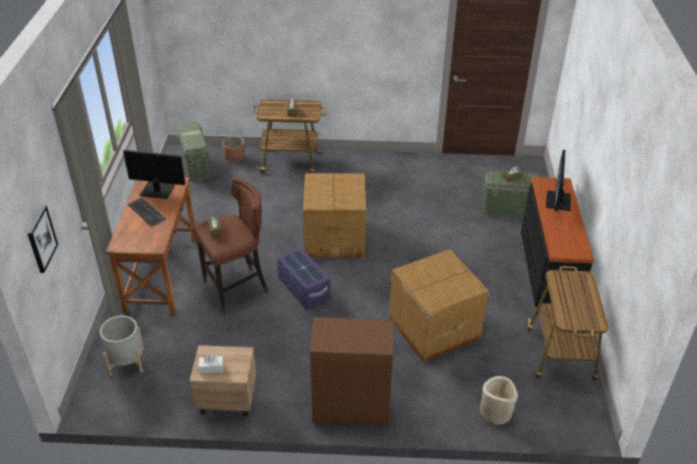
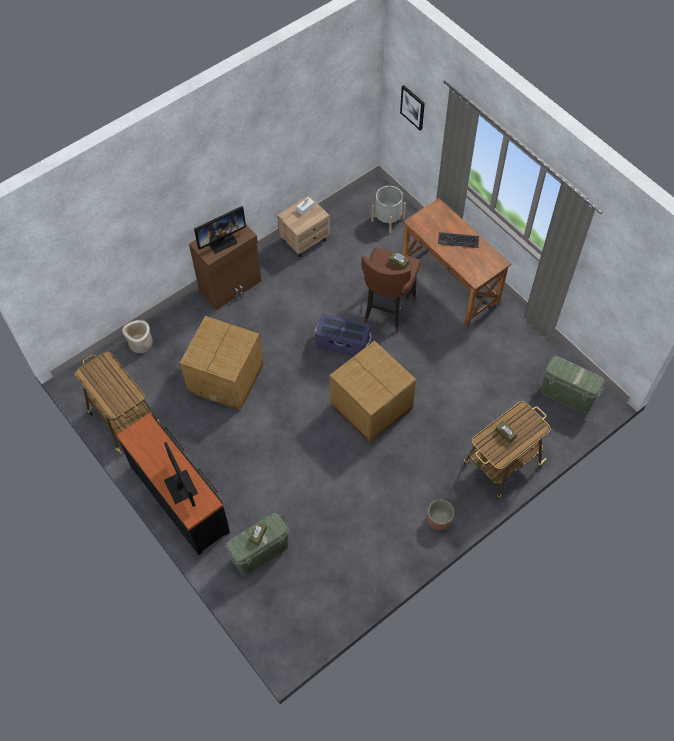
camera: 140 degrees right, 20 degrees up
(157, 190) = (478, 261): monitor -> monitor (221, 240)
(234, 157) = (552, 431): planter -> planter (439, 520)

